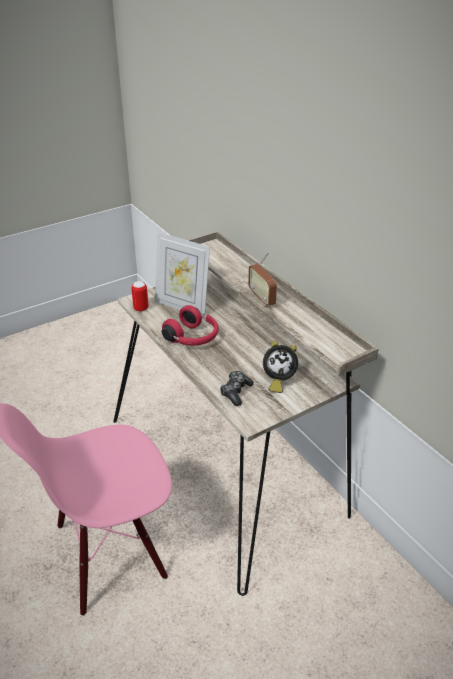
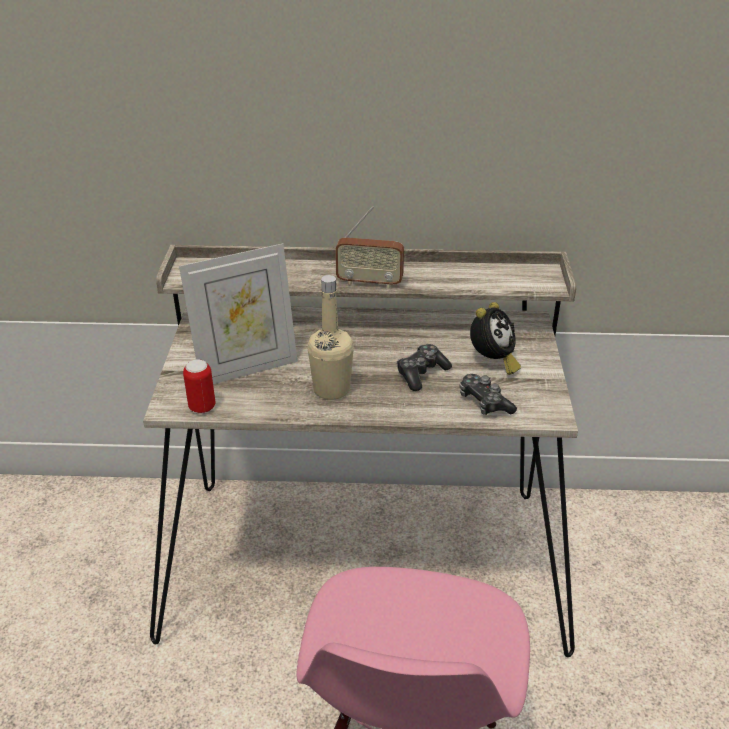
camera: 55 degrees left, 0 degrees up
(193, 338) = (331, 389): red headphones -> beige bottle
(238, 360) = (421, 373): none -> game controller

